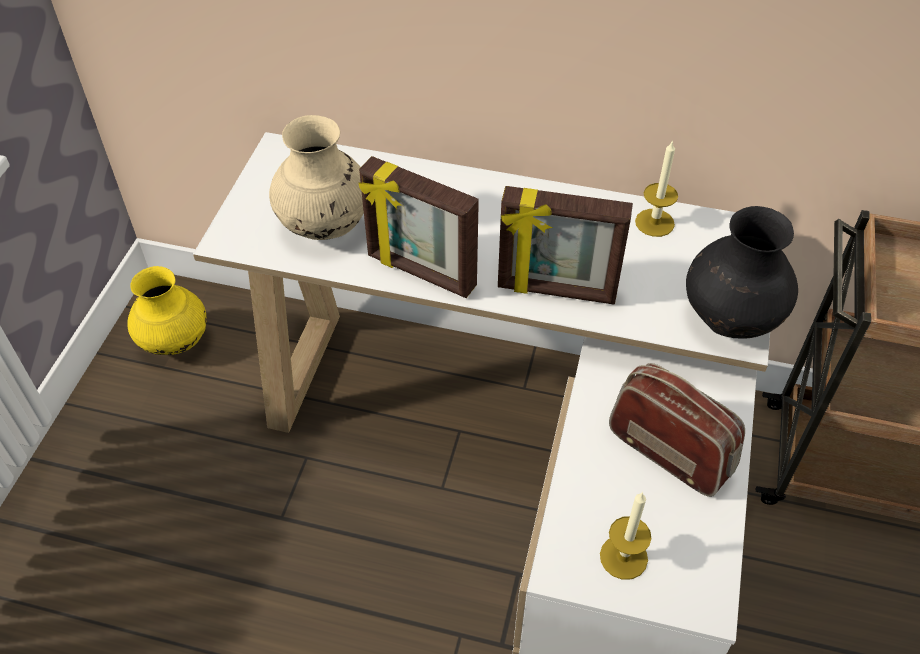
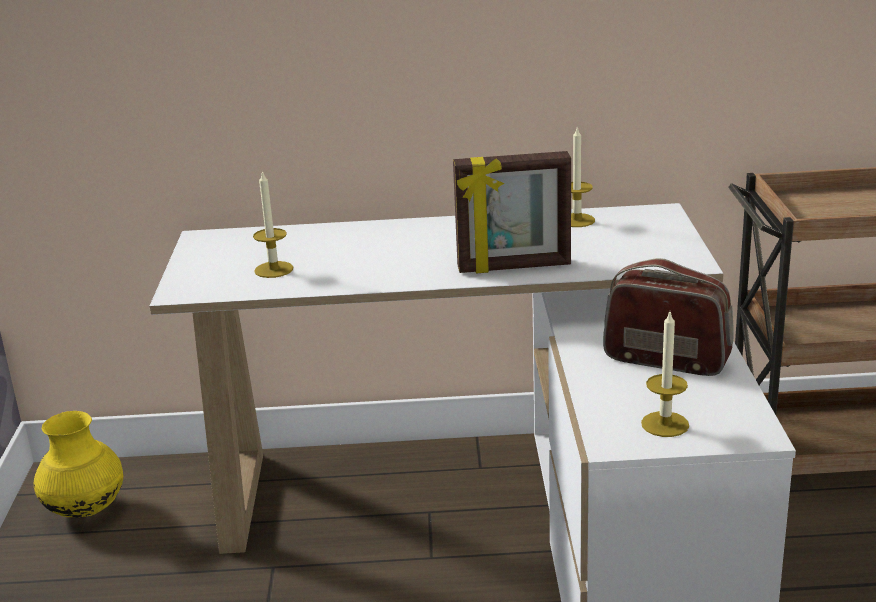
camera: 15 degrees left, 25 degrees down
(325, 226) = (273, 269): beige vase -> candle
(420, 272) = (382, 278): picture frame -> none
(730, 318) = (674, 255): black vase -> none

